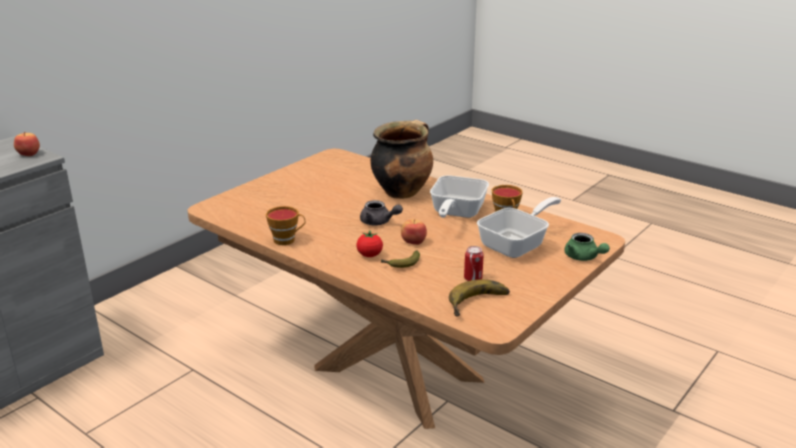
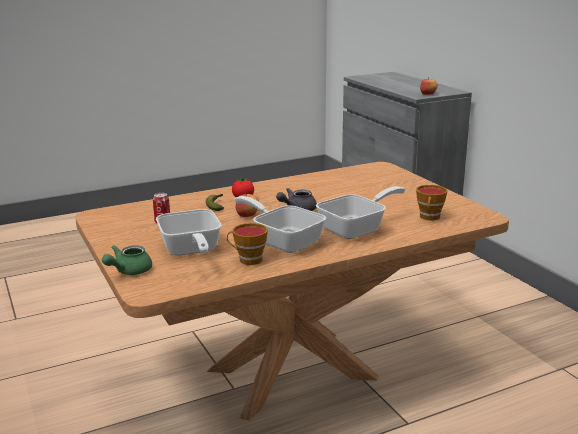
camera: 115 degrees right, 5 degrees down
(287, 240) = (298, 180): cup -> cup (429, 217)
(402, 191) = (357, 229): cooking pot -> frying pan
(480, 304) = (127, 217): banana -> none
(583, 258) = (129, 271): green teapot -> green teapot turned 45 degrees counterclockwise

